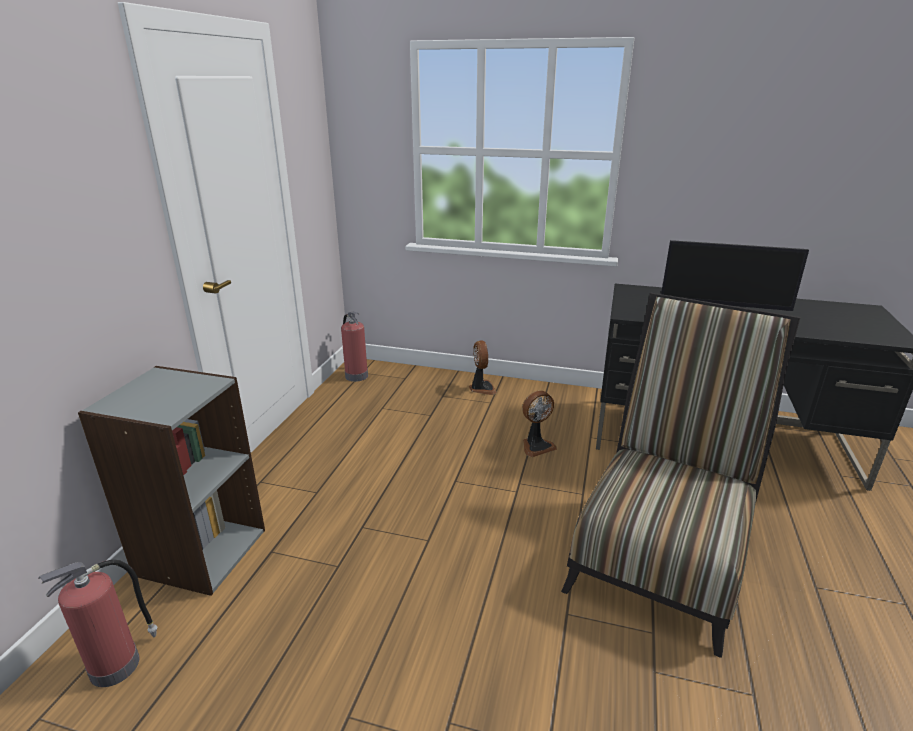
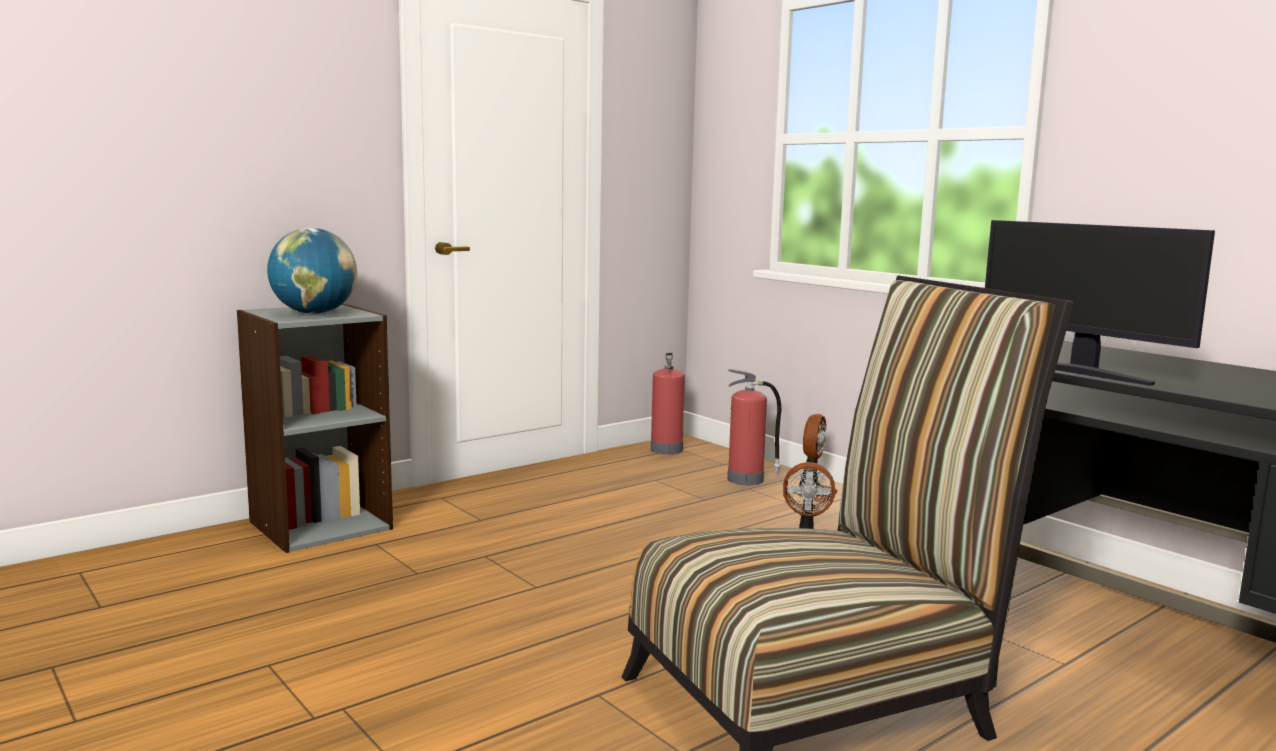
camera: 35 degrees right, 15 degrees down
(117, 664) = (164, 565): fire extinguisher -> fire extinguisher (747, 479)
(169, 394) = (314, 313): none -> globe

